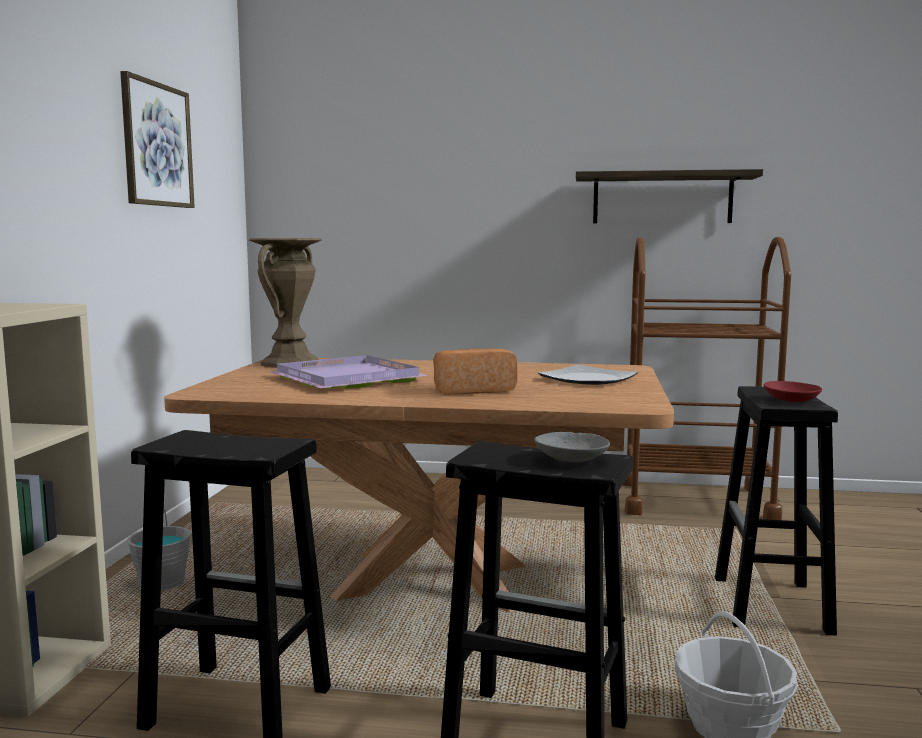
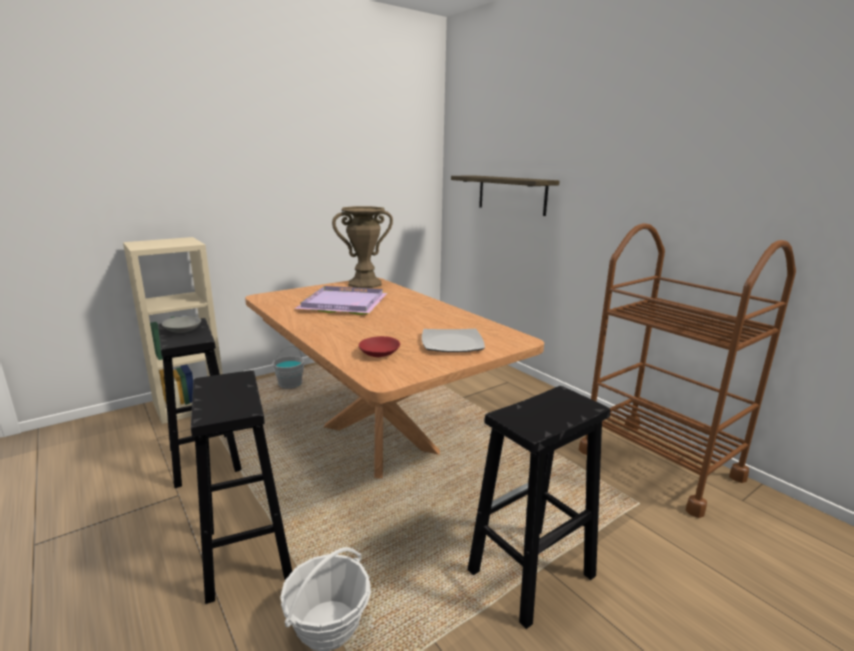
camera: 45 degrees right, 10 degrees up
(157, 145) = (345, 144): picture -> none
(472, 390) = (360, 331): bread -> none
(572, 458) = (233, 402): grey bowl -> grey bowl (183, 330)
(662, 198) = (701, 185): shelf -> shelf (511, 194)
(792, 400) = (541, 416): red bowl -> red bowl (379, 354)

